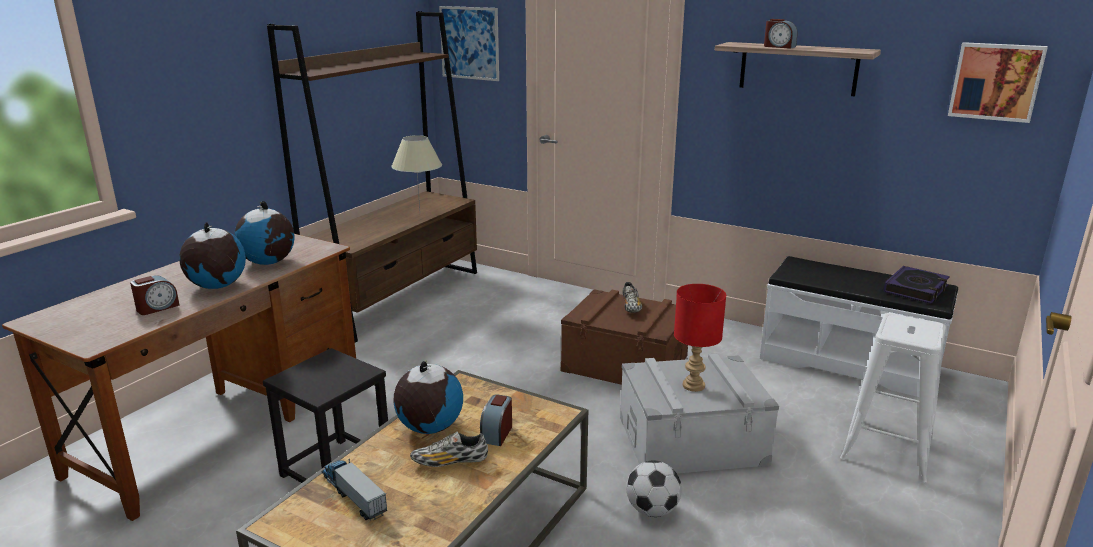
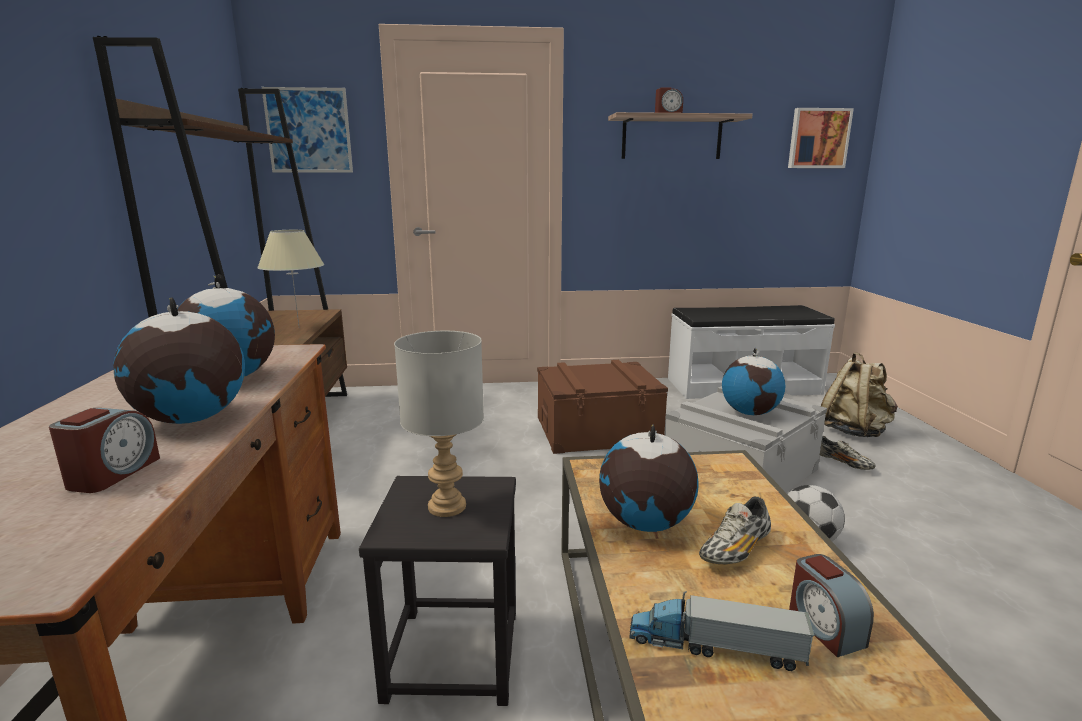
camera: 35 degrees left, 5 degrees down
(327, 374) = (448, 506): none -> grey table lamp
(497, 433) = (718, 501): alarm clock -> alarm clock (824, 627)
(631, 307) = (594, 372): shoe -> shoe (844, 463)
(694, 385) = (750, 412): red table lamp -> globe
(887, 448) = (854, 431): white stool -> beige backpack
(916, 289) = (790, 310): book -> none

